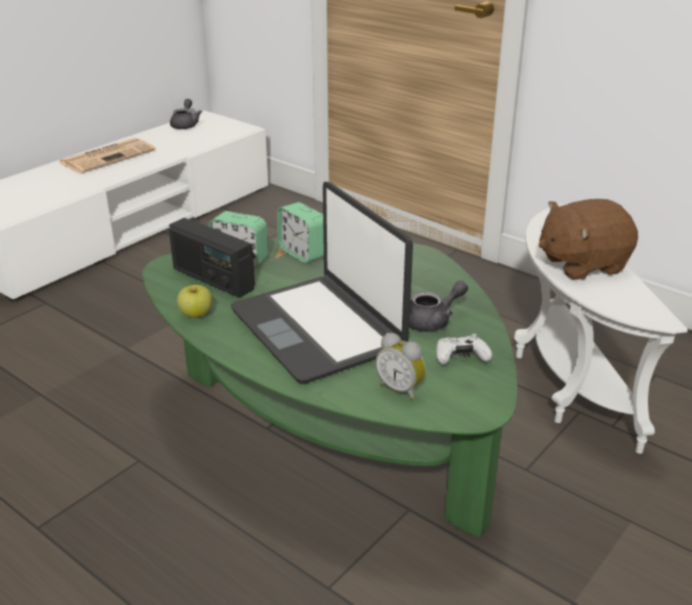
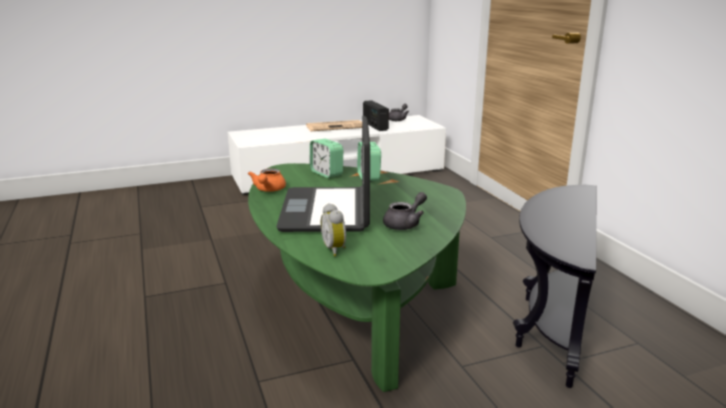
camera: 30 degrees right, 10 degrees down
(196, 314) = (268, 190): apple -> orange teapot
(213, 279) = (299, 178): radio -> radio (375, 126)
(433, 321) = (405, 224): grey teapot -> grey teapot turned 45 degrees counterclockwise
(460, 358) = (397, 245): white game controller -> none
(566, 384) = (549, 326): white side table -> black side table
(581, 264) = (557, 217): brown plush toy -> none

